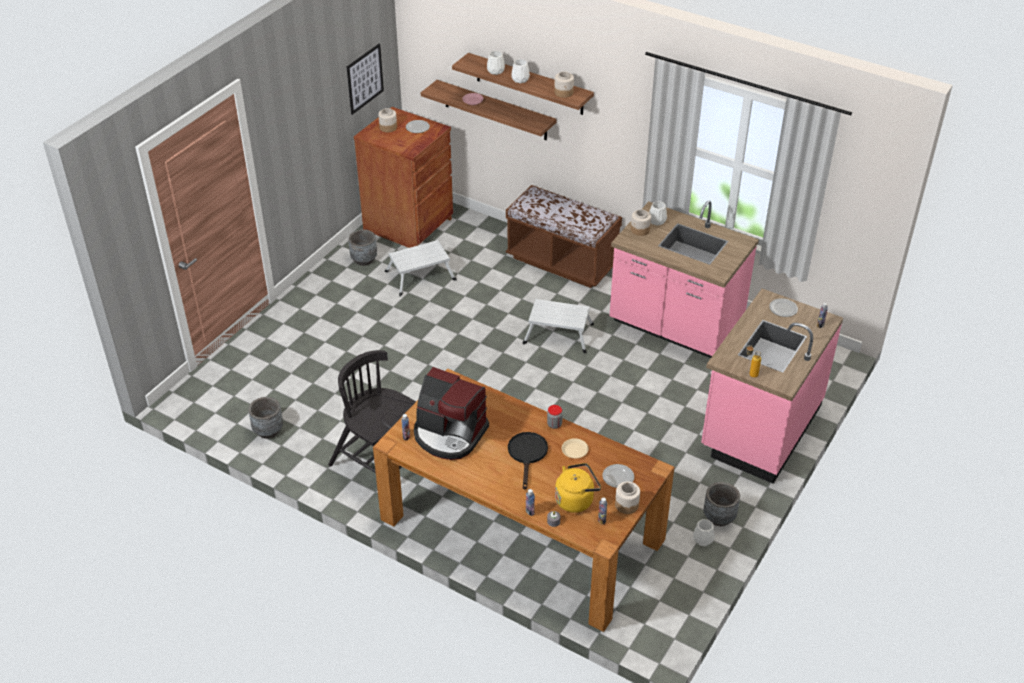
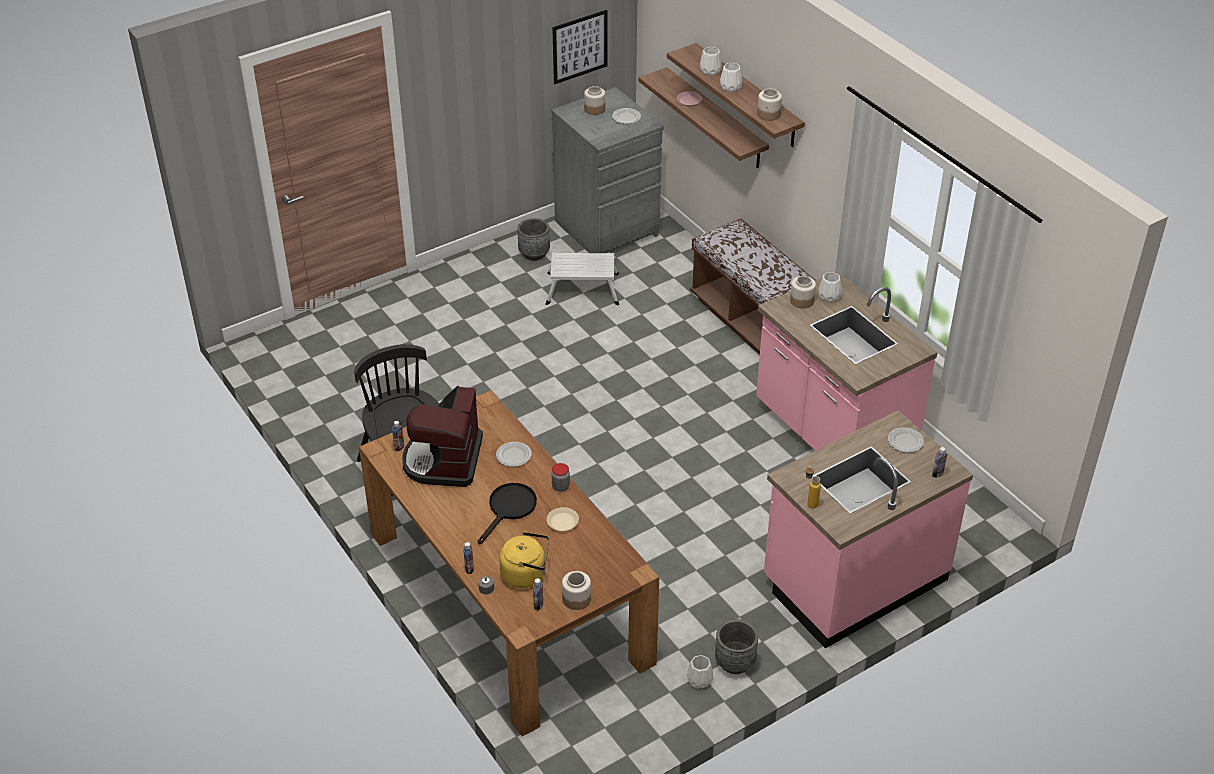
camera: 25 degrees right, 0 degrees up
(268, 431) = (321, 404): grey planter -> none
(408, 224) = (607, 228): brown dresser -> grey dresser
(449, 434) = (444, 460): coffee machine -> coffee machine turned 45 degrees clockwise
(559, 333) = (692, 399): white step ladder -> none
(617, 477) = (588, 566): plate -> plate (513, 456)

